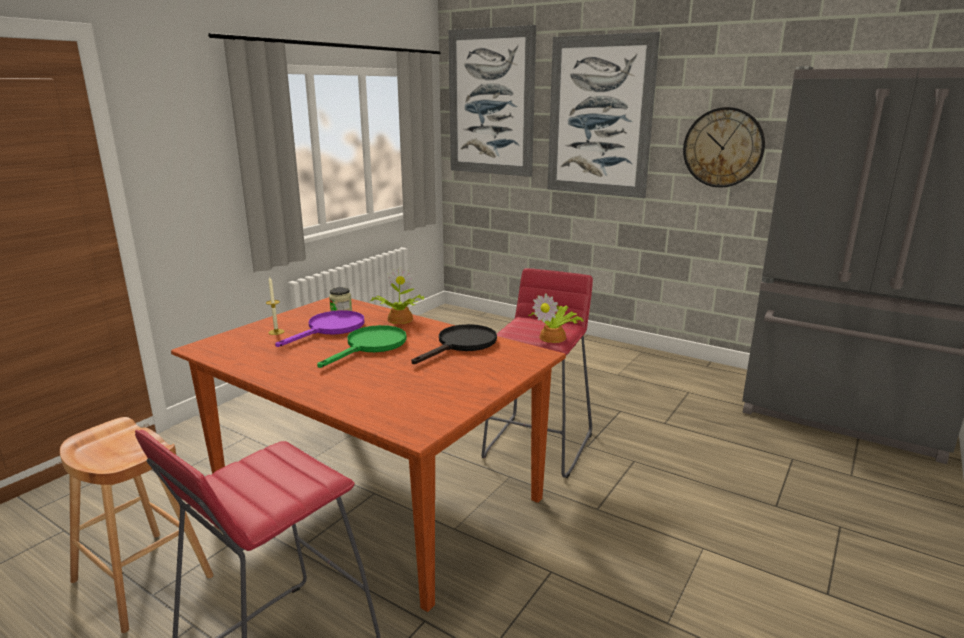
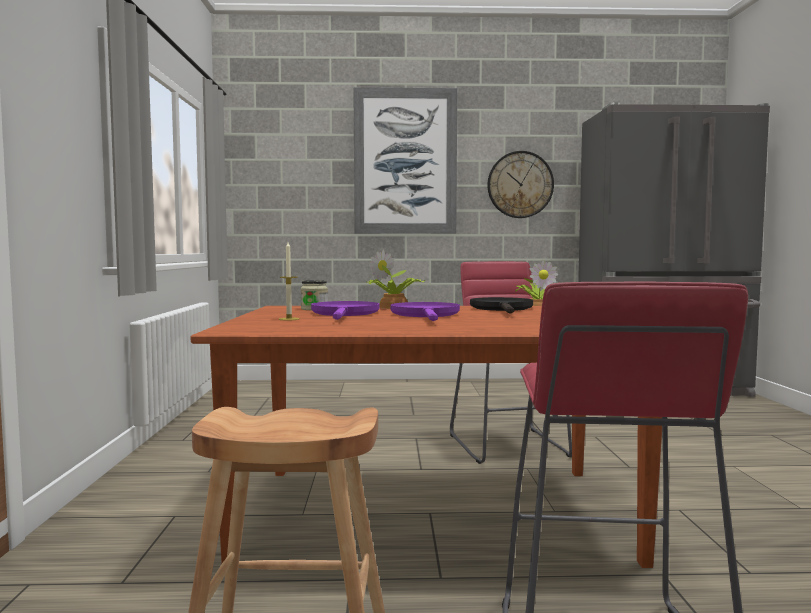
camera: 35 degrees left, 15 degrees down
(371, 346) = (426, 315): green frying pan -> purple frying pan
(490, 103) = (282, 149): picture -> none

